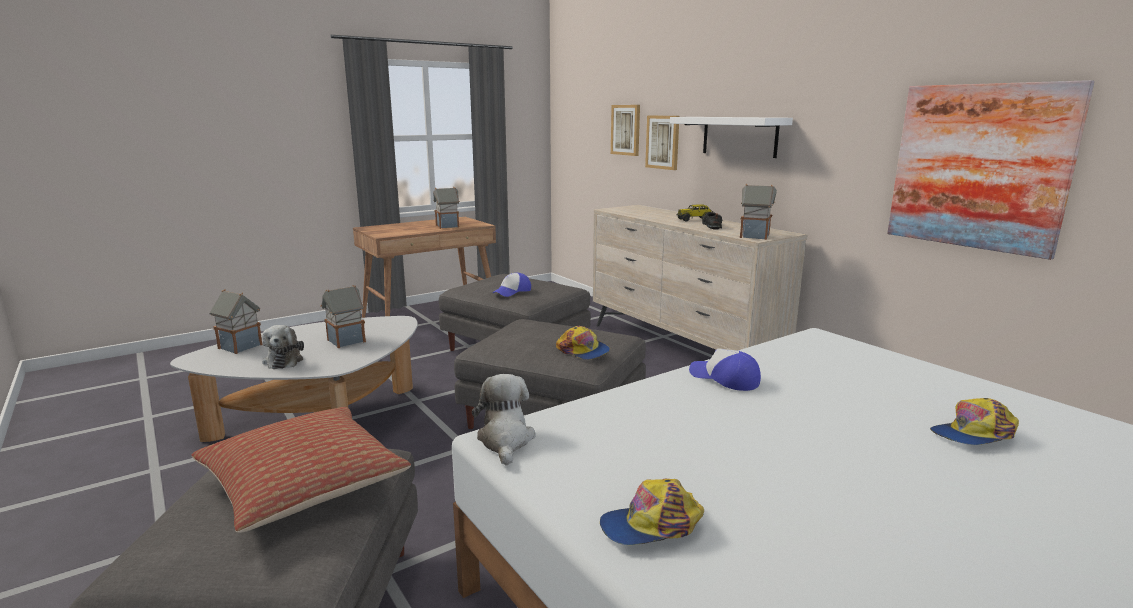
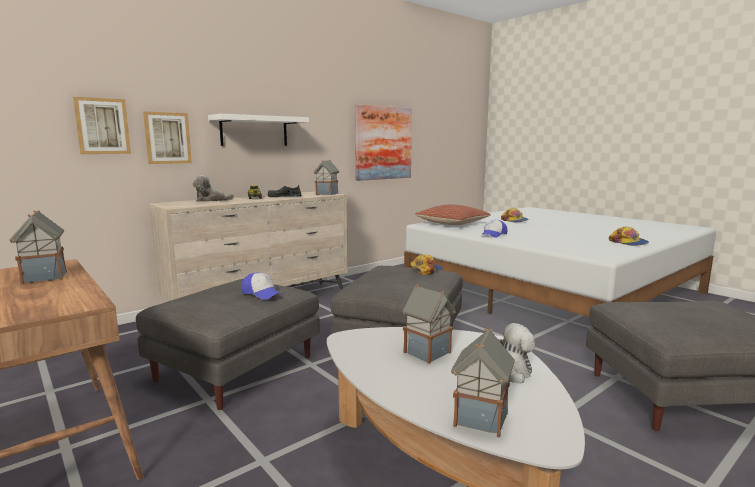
camera: 95 degrees left, 5 degrees down
(304, 485) = (673, 310): pillow -> pillow (452, 224)
(505, 440) = (604, 256): plush toy -> plush toy (211, 200)

